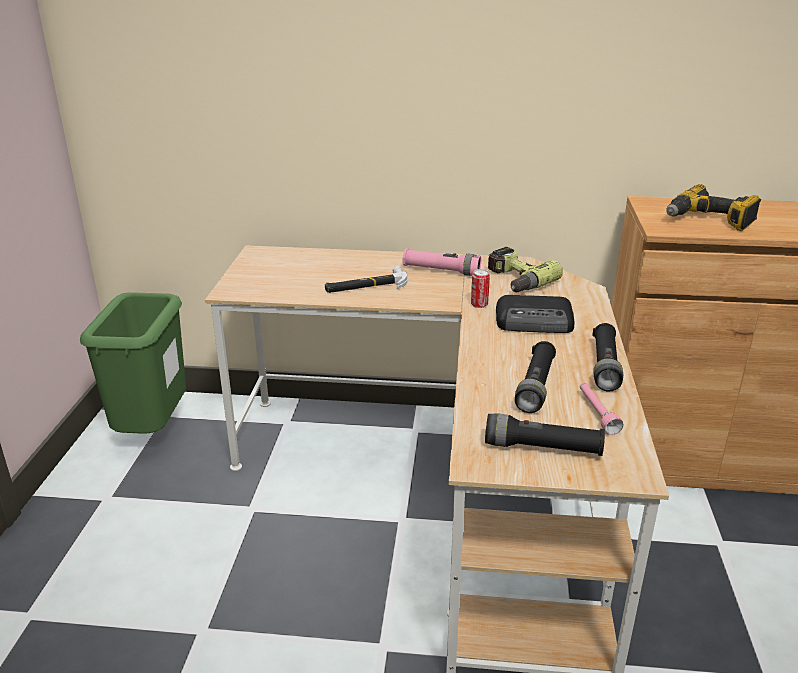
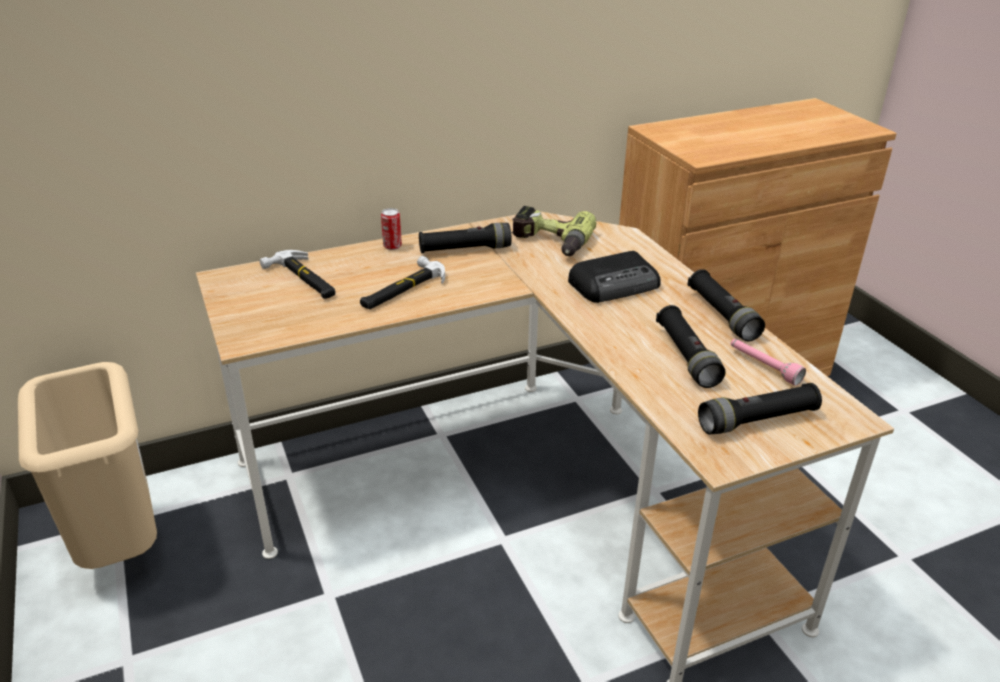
camera: 30 degrees left, 5 degrees up
(152, 430) = (119, 548): green trash can -> beige trash can
(306, 264) = (303, 279): none -> hammer
(441, 271) = (465, 249): pink flashlight -> black flashlight
(479, 304) = (543, 280): can -> can (392, 246)
(709, 220) = (728, 140): power drill -> none

